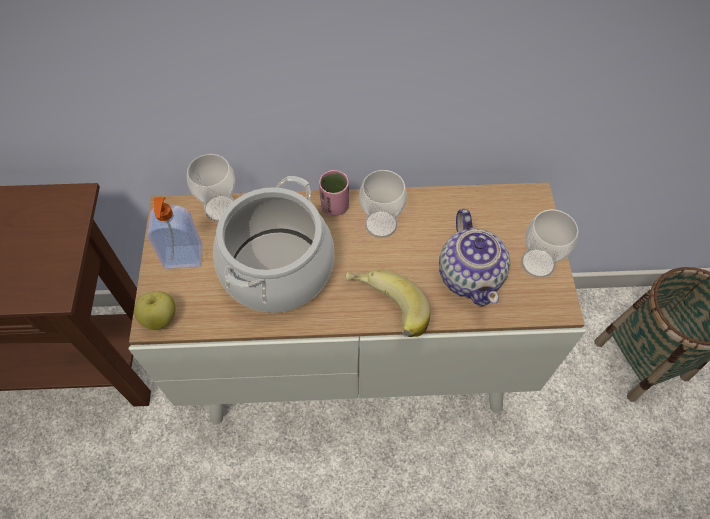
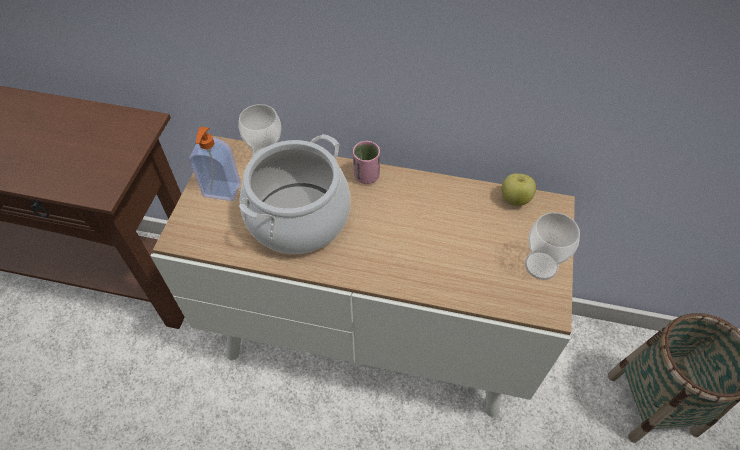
camera: 15 degrees right, 5 degrees down
(160, 318) = (185, 236): apple -> apple (515, 199)
(381, 224) = (403, 200): cup -> none
(383, 312) = (380, 276): banana -> none
(470, 275) = (472, 262): teapot -> none

